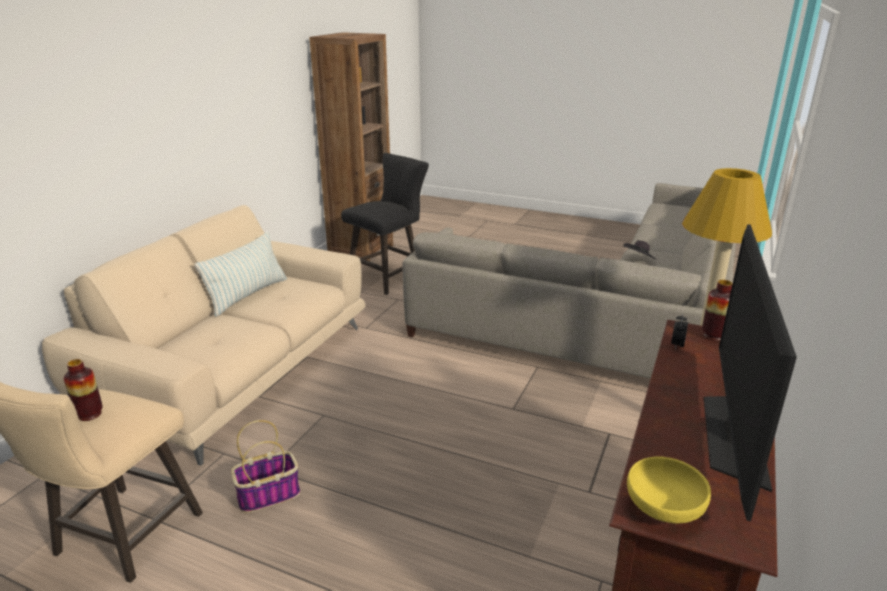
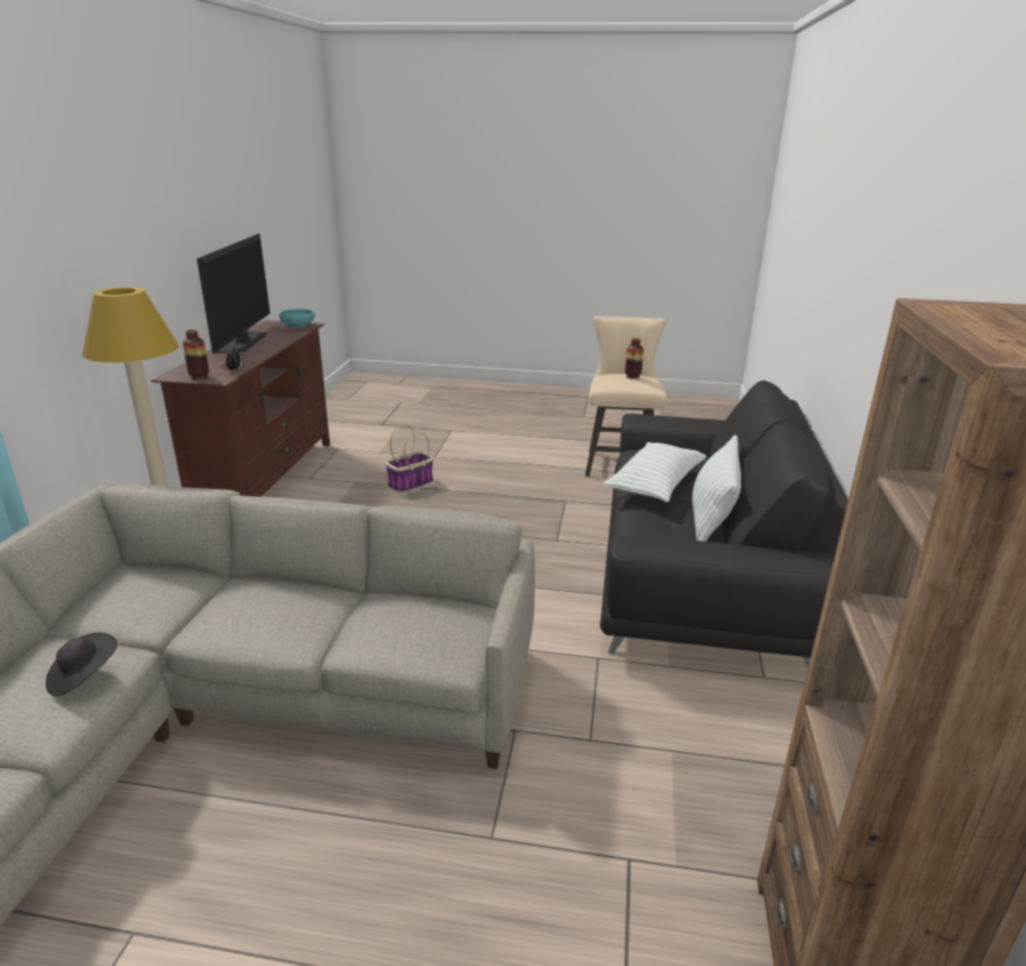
camera: 165 degrees right, 0 degrees up
(235, 370) = (698, 570): beige sofa -> black sofa
(250, 325) = (655, 485): none -> pillow
(269, 495) = (550, 488): basket -> basket (410, 484)
(389, 276) = (661, 825): black stool -> none
(664, 507) = (298, 326): yellow bowl -> turquoise bowl

